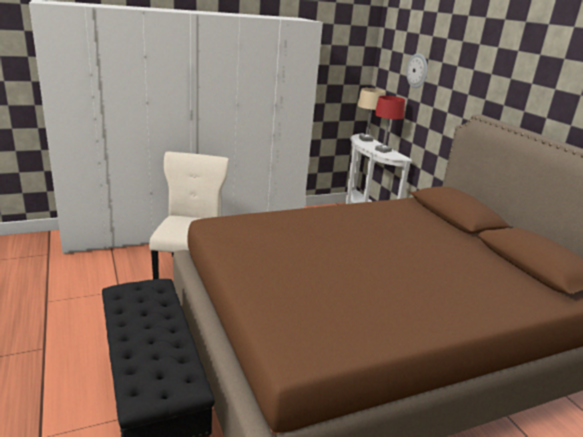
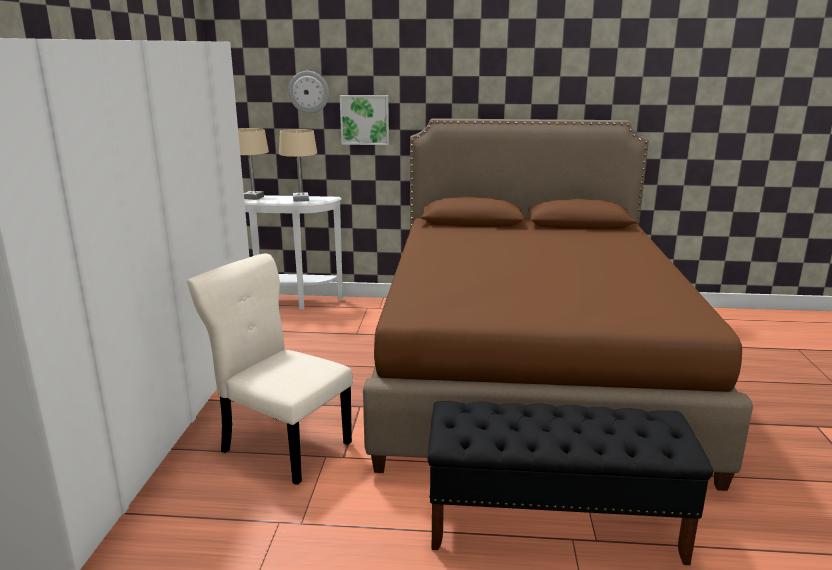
camera: 60 degrees left, 5 degrees down
(383, 150) = (301, 199): red table lamp -> beige table lamp
(442, 102) = (365, 120): none -> picture

